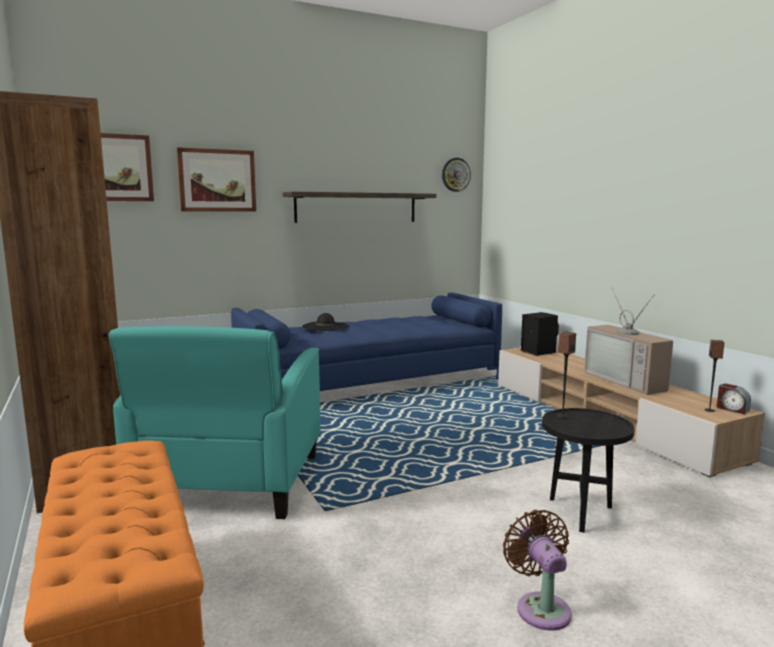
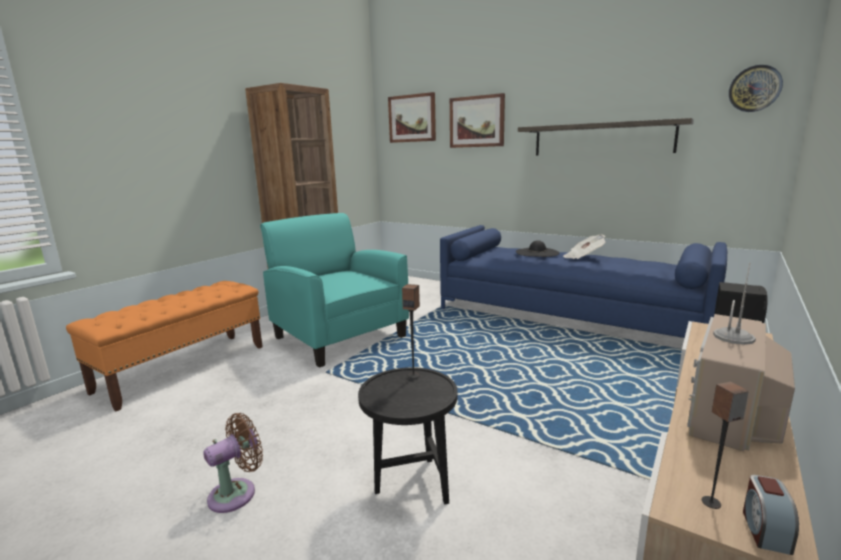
camera: 60 degrees right, 5 degrees up
(231, 483) = (339, 336): turquoise armchair -> turquoise armchair turned 75 degrees clockwise
(369, 322) = (583, 257): none -> newspaper

